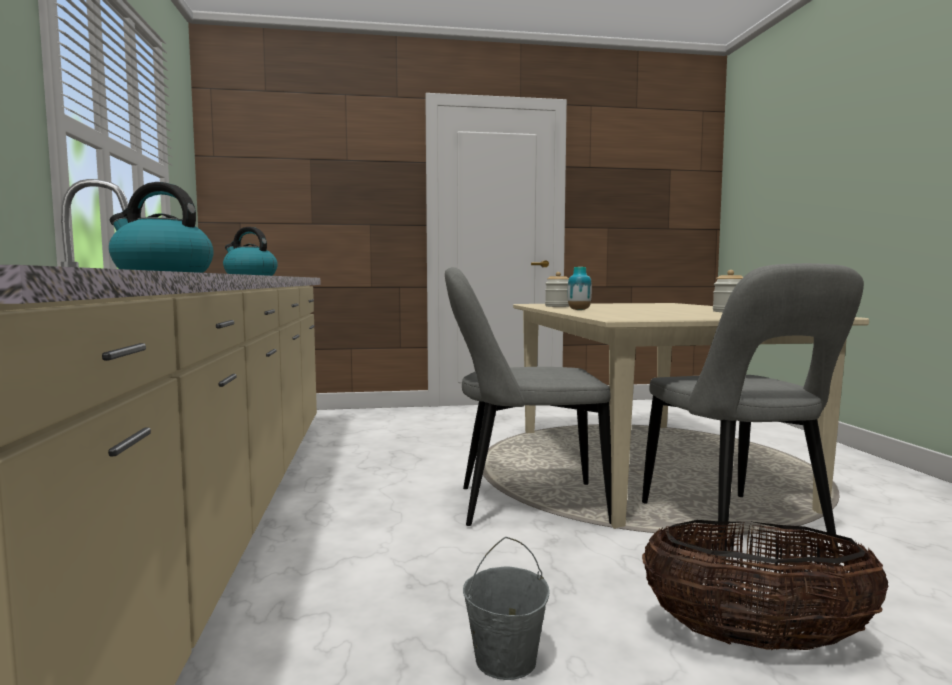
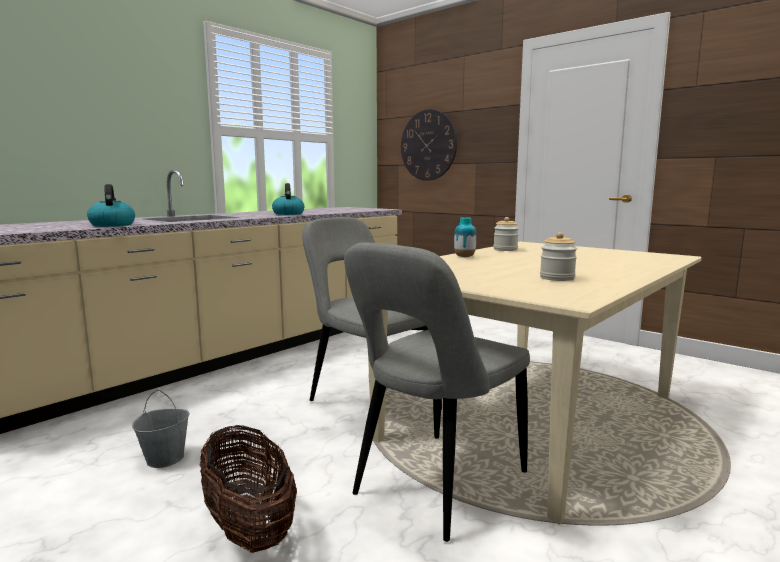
camera: 50 degrees right, 5 degrees up
(296, 199) = (428, 145): none -> wall clock

